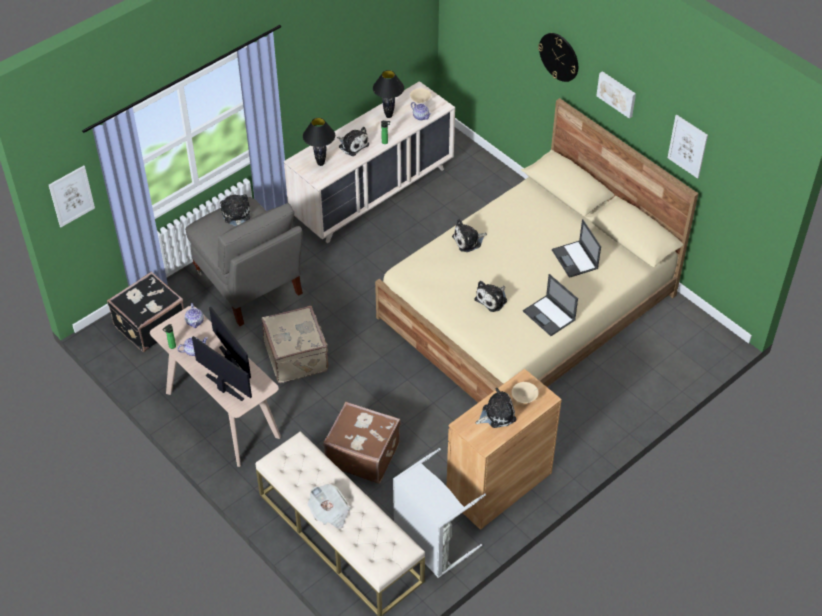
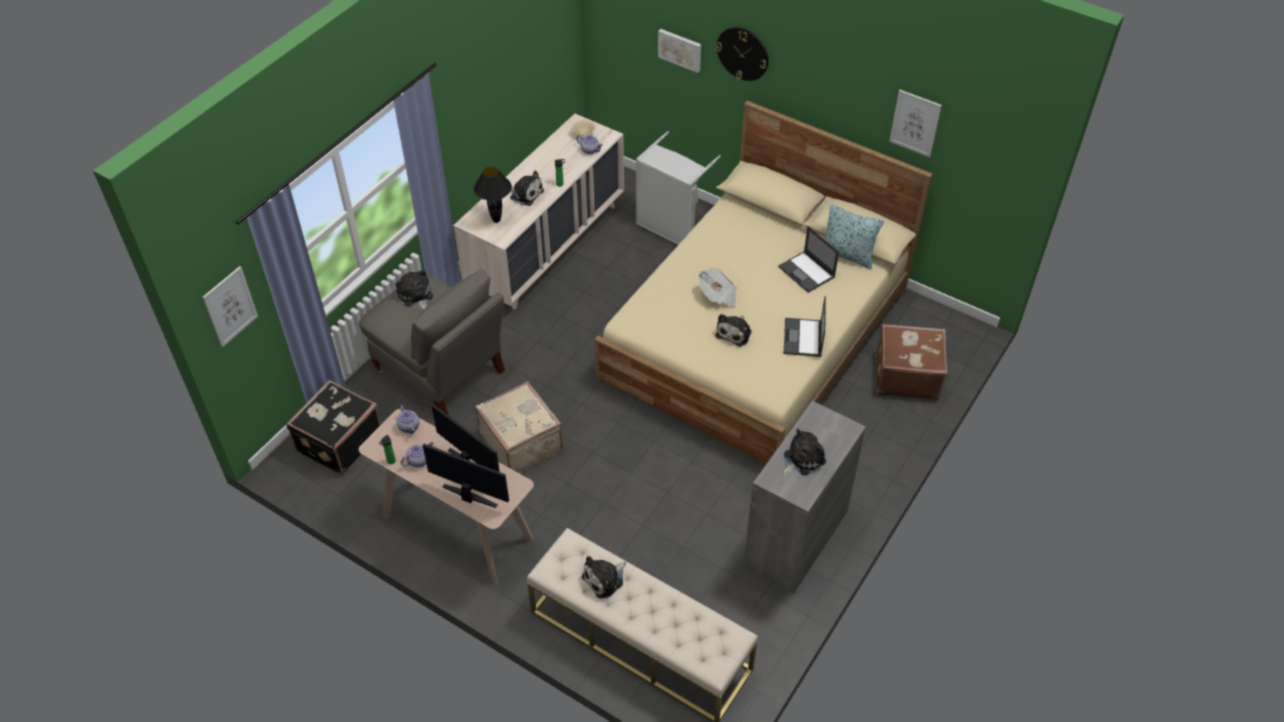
camera: 15 degrees left, 0 degrees up
(329, 513) = (635, 616): newspaper -> newspaper (718, 295)
(363, 454) = (633, 537): brown suitcase -> brown suitcase (906, 375)
(389, 116) = (555, 155): black table lamp -> none
(430, 543) = (744, 622): grey laundry basket -> grey laundry basket (671, 227)
(468, 241) = (686, 274): plush toy -> plush toy (605, 579)
(499, 485) = (796, 538): brown cabinet -> grey cabinet
(525, 398) = (825, 434): beige bowl -> none
(549, 316) = (803, 338): laptop -> laptop turned 60 degrees clockwise
(616, 252) = (847, 255): none -> pillow
(617, 93) = (820, 81): picture -> picture (680, 49)

